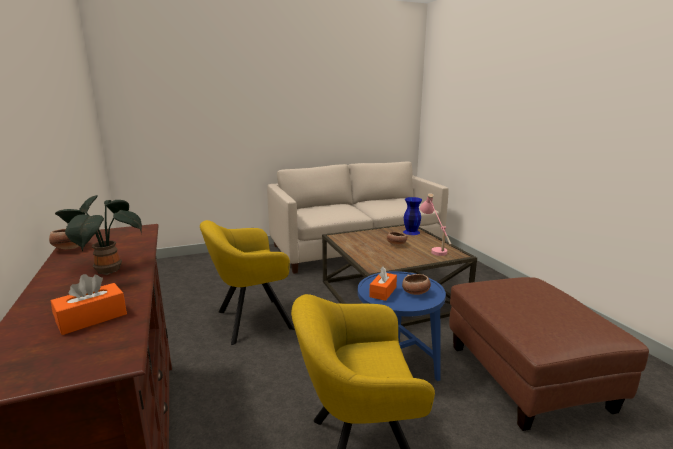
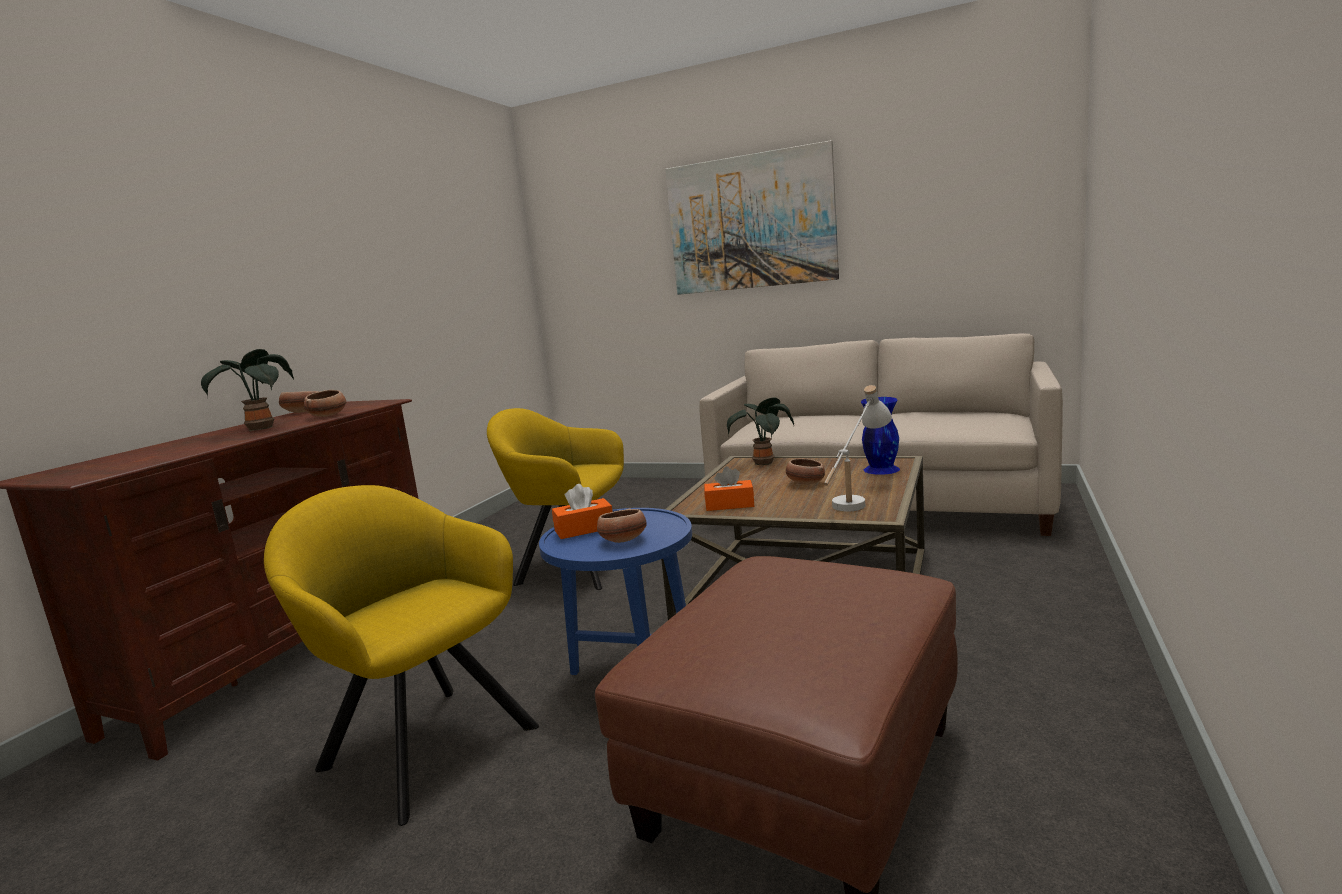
camera: 45 degrees right, 5 degrees down
(92, 318) = (155, 455): orange tissue box -> orange tissue box (729, 505)
(135, 248) = (328, 415): none -> bowl
(272, 93) = (751, 222): none -> picture
(350, 236) = (764, 463): none -> potted plant
(434, 248) = (857, 499): pink table lamp -> white table lamp

